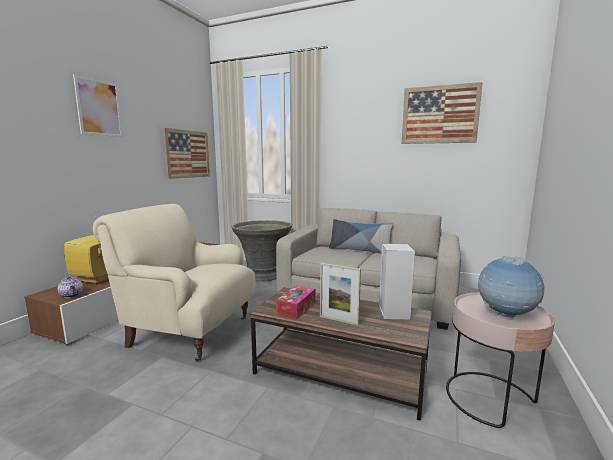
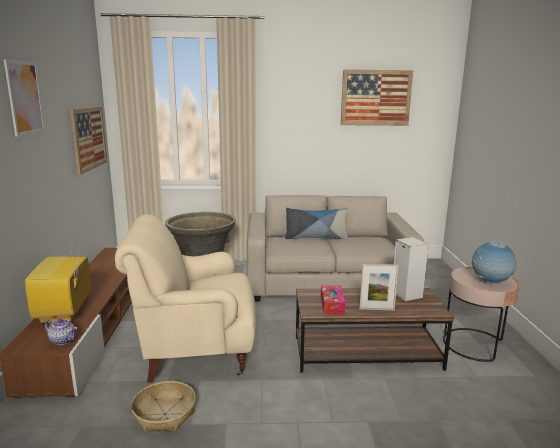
camera: 25 degrees left, 5 degrees up
(101, 378) = (165, 414): none -> basket

